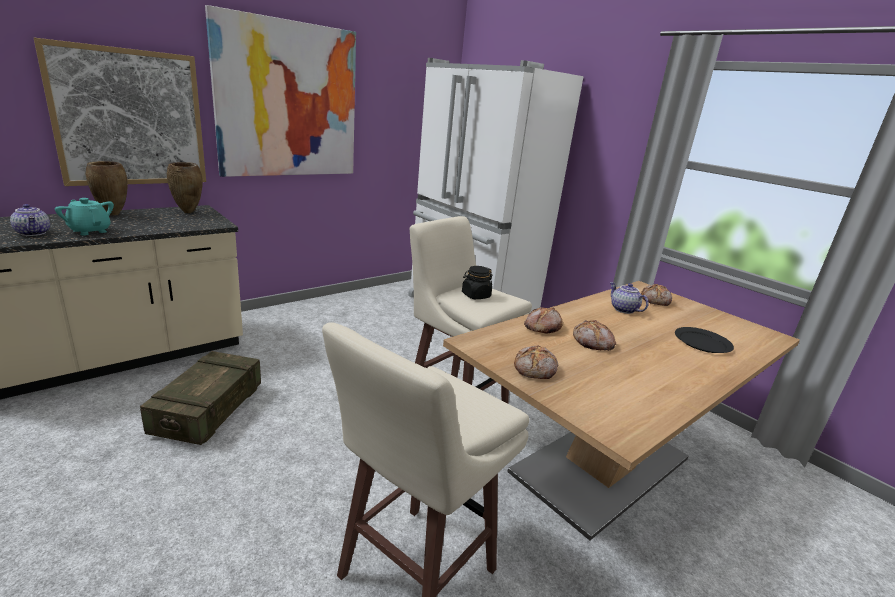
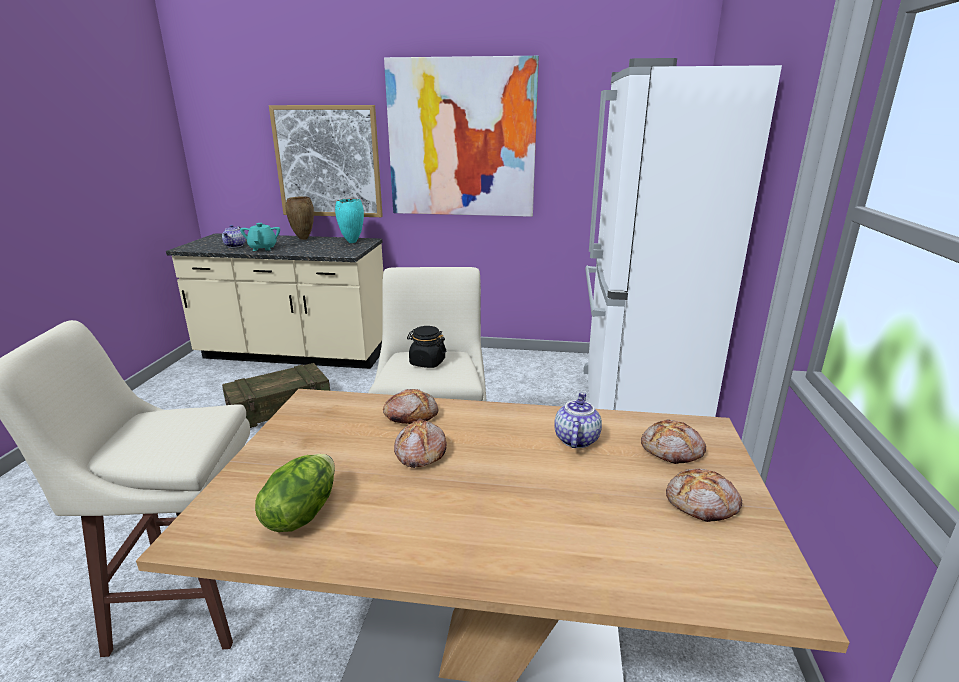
camera: 50 degrees right, 0 degrees up
(189, 212) = (352, 242): brown vase -> turquoise vase
(535, 369) = (292, 446): bread -> bread (702, 504)
(626, 394) = (301, 513): none -> lettuce
(702, 342) = (579, 528): black plate -> none

